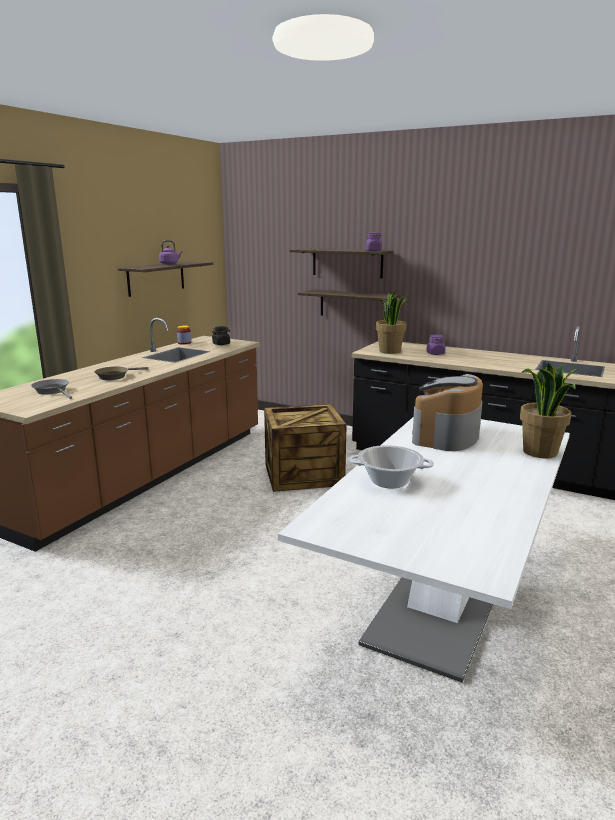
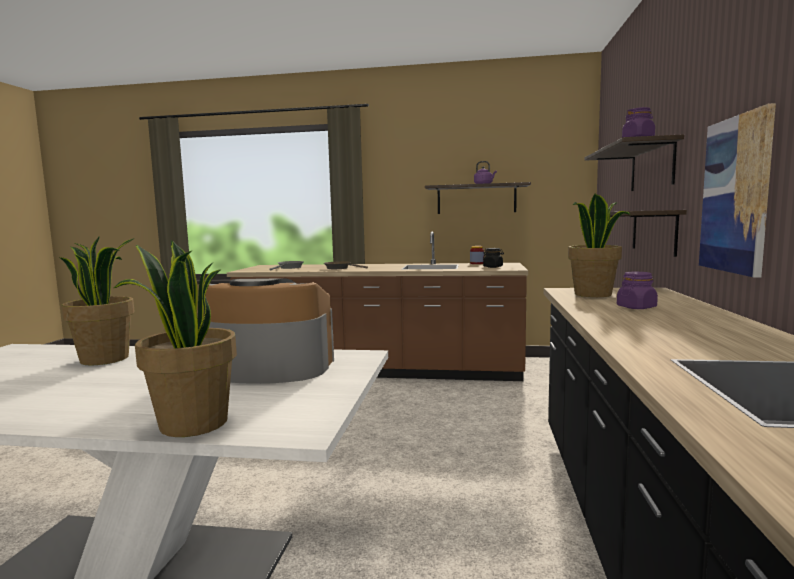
camera: 70 degrees right, 10 degrees down
(303, 474) = (445, 425): crate -> none
(389, 481) = (106, 359): cooking pot -> potted plant
(451, 291) = (735, 195): none -> picture

